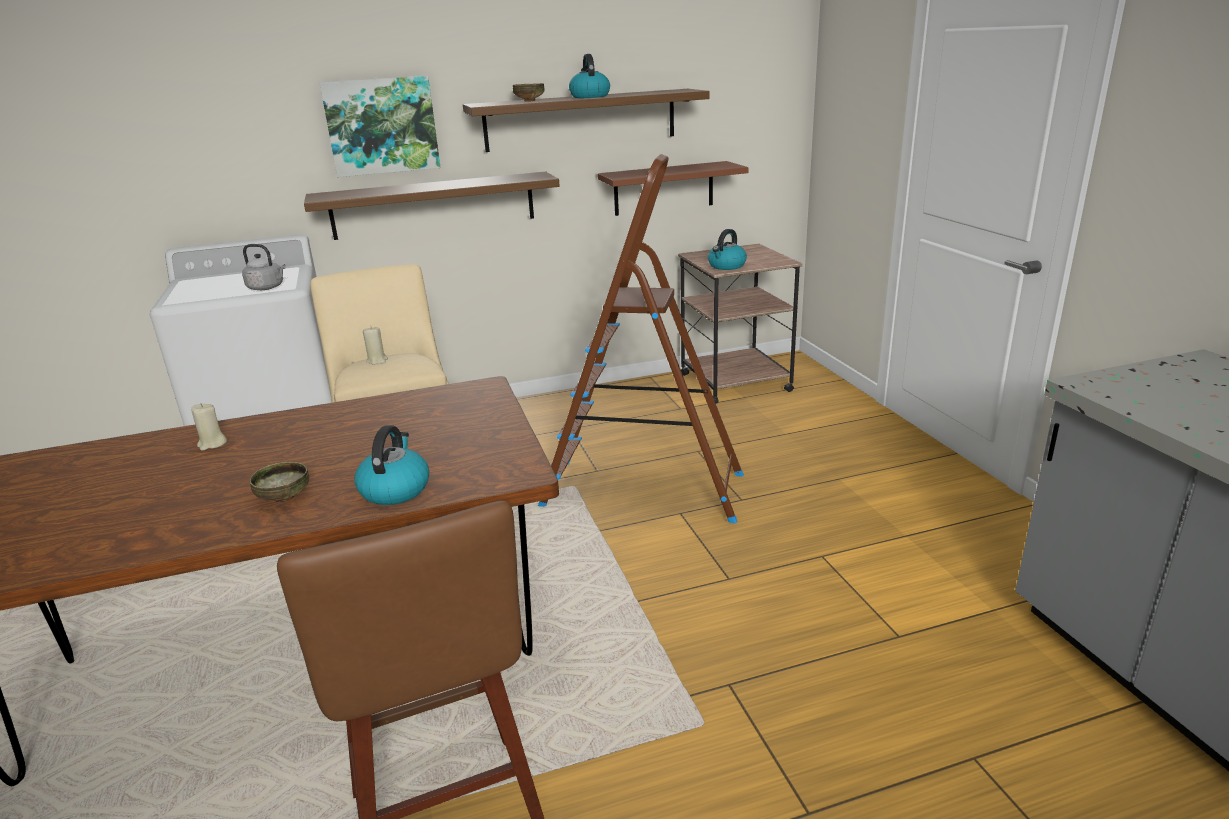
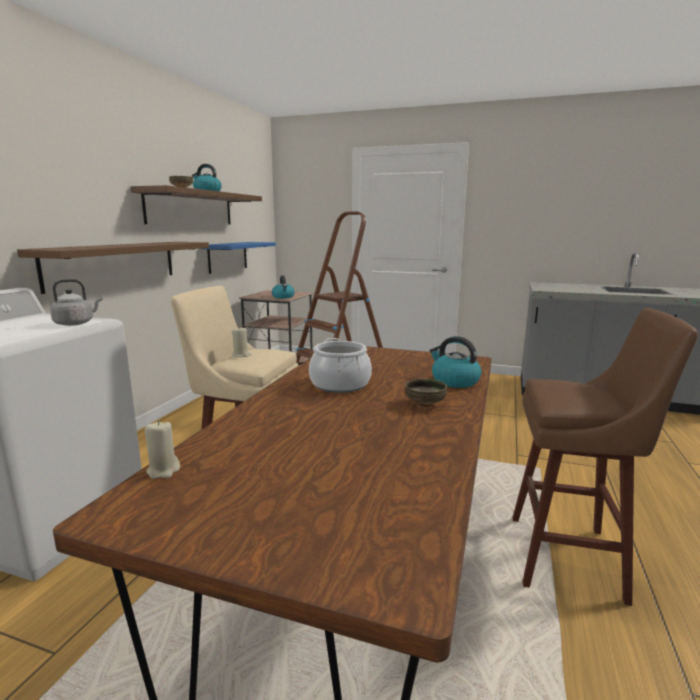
camera: 55 degrees left, 10 degrees down
(212, 444) = (284, 413): beige candle -> beige candle (163, 470)
(324, 436) = (340, 384): none -> cooking pot
(382, 126) = (78, 194): picture -> none
(664, 188) = (227, 257): brown shelf -> blue shelf

